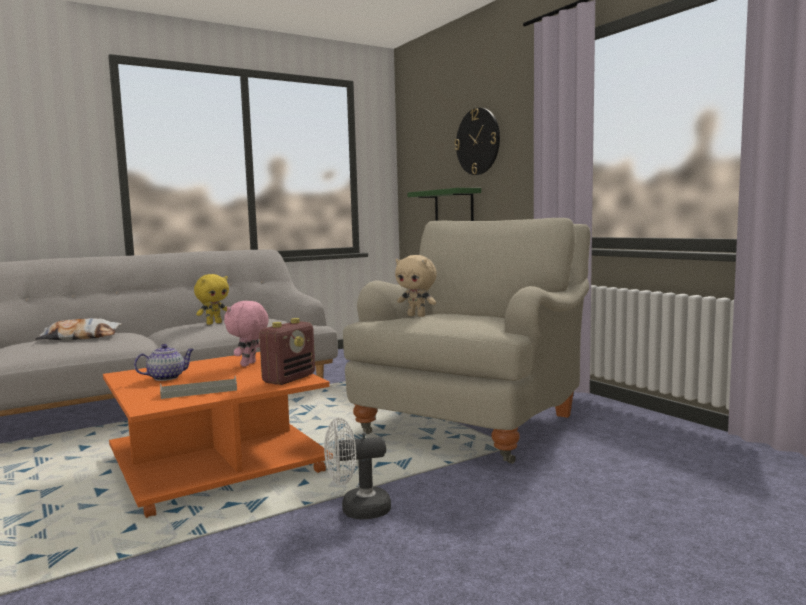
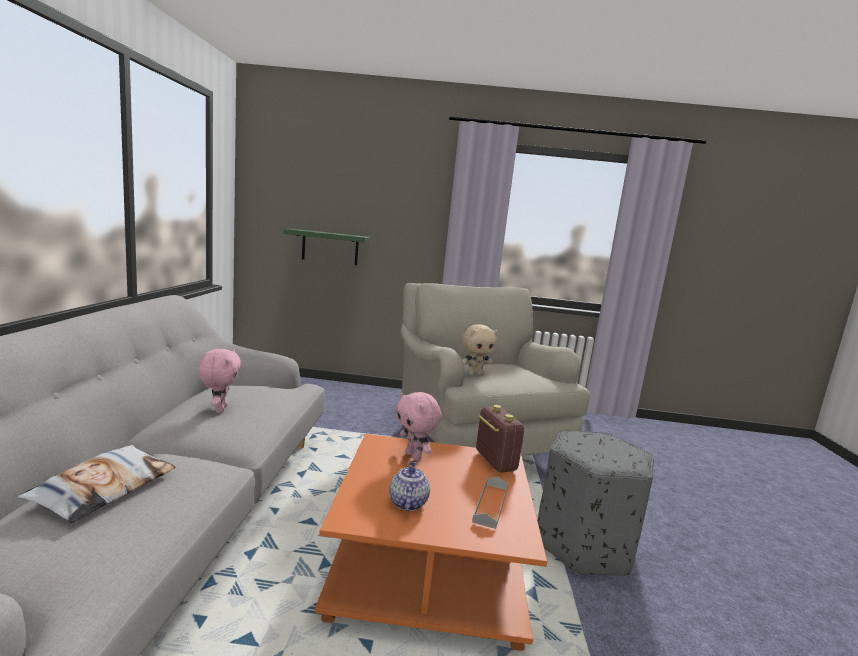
camera: 55 degrees left, 5 degrees up
(214, 323) = (219, 409): yellow plush toy -> pink plush toy
(357, 510) = (585, 545): white fan -> grey ottoman
(478, 141) = (369, 196): wall clock -> none

